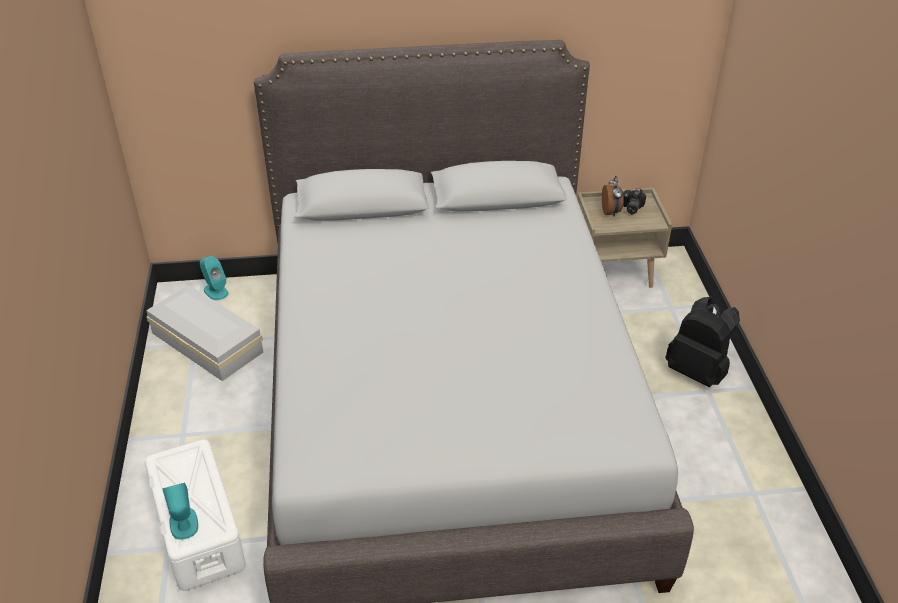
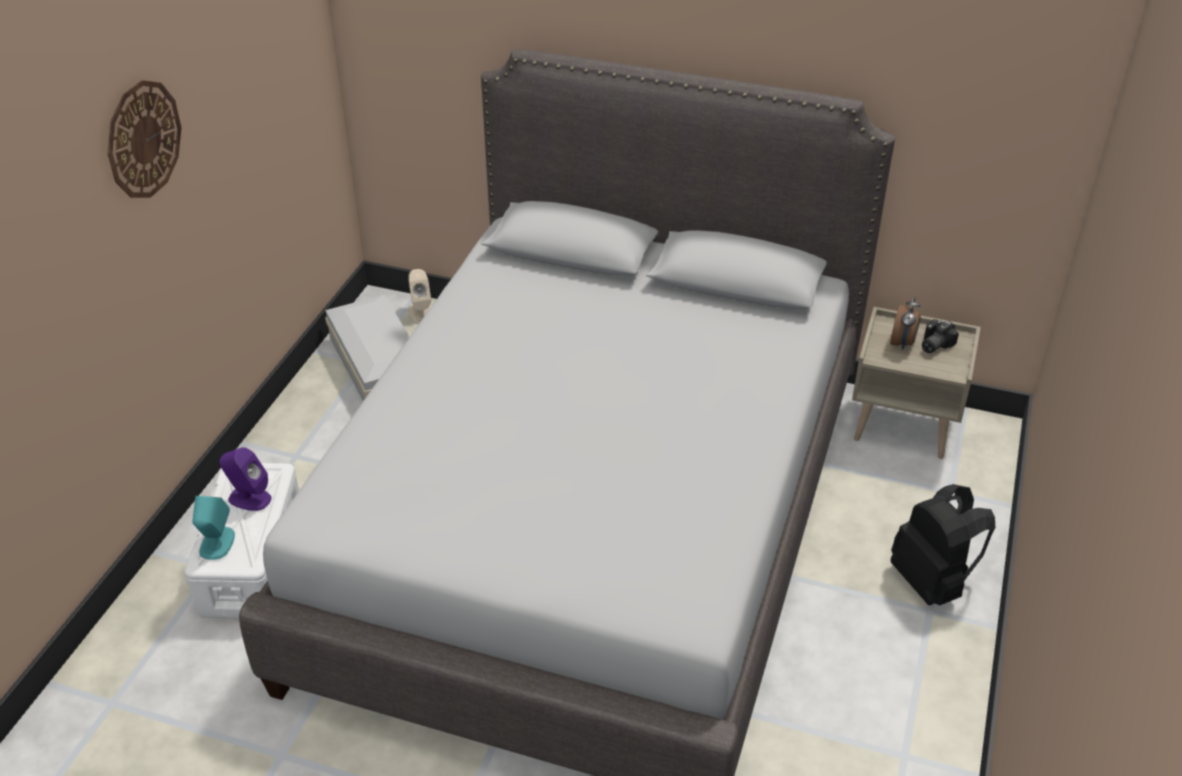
camera: 25 degrees right, 0 degrees up
(36, 191) = (143, 139): none -> wall clock
(187, 478) = (249, 498): none -> purple speaker
(215, 291) = (421, 312): turquoise speaker -> beige speaker

